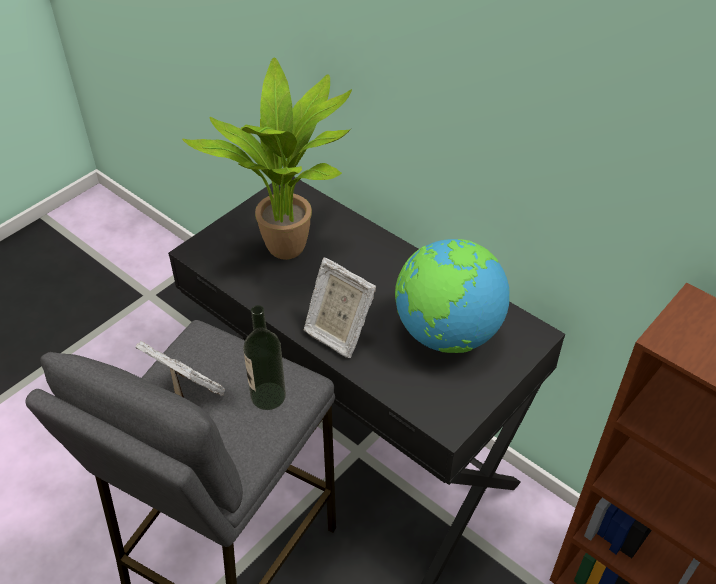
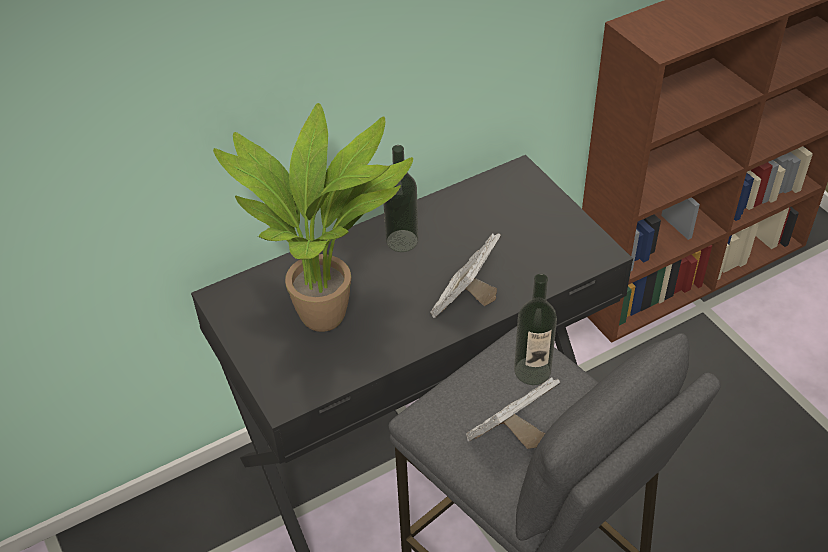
camera: 70 degrees left, 0 degrees up
(337, 333) = (465, 303): picture frame -> picture frame turned 150 degrees clockwise
(396, 273) = (402, 241): none -> bottle
(446, 333) = (497, 226): globe -> none

